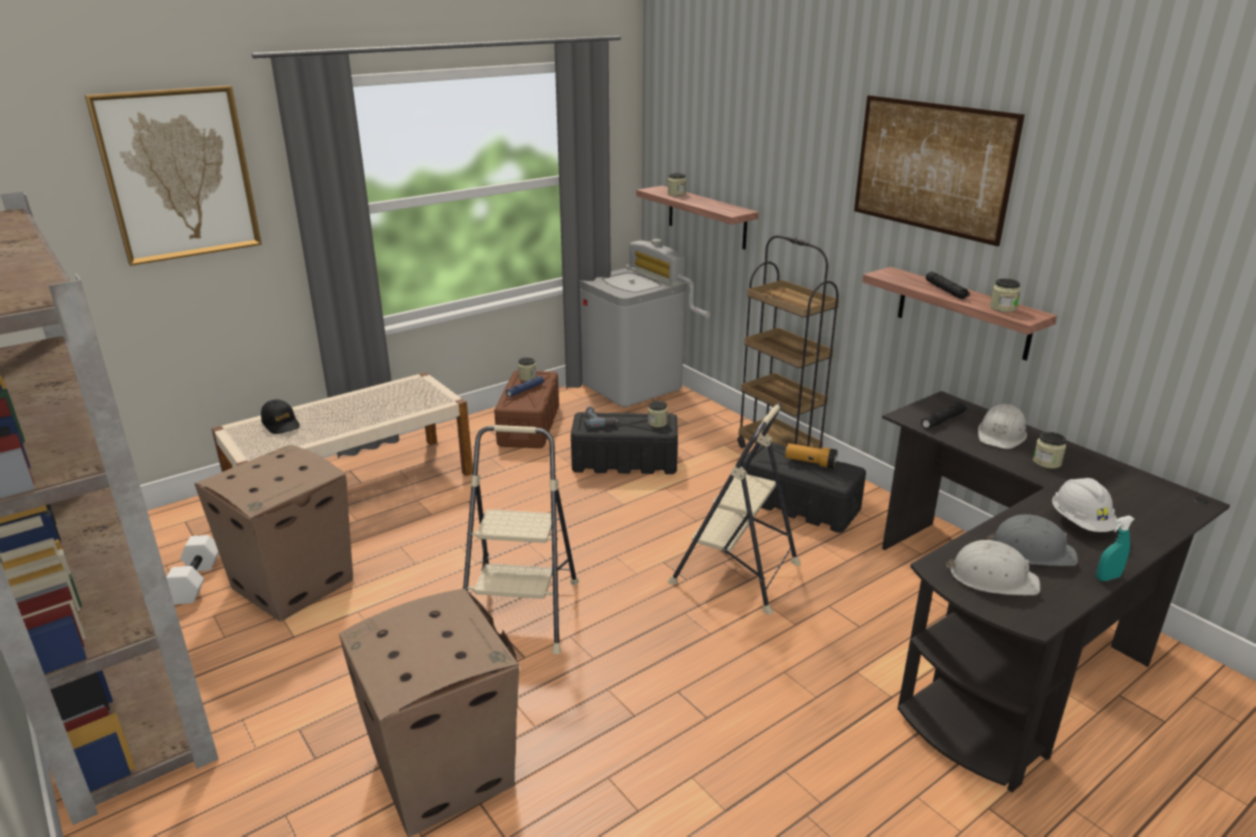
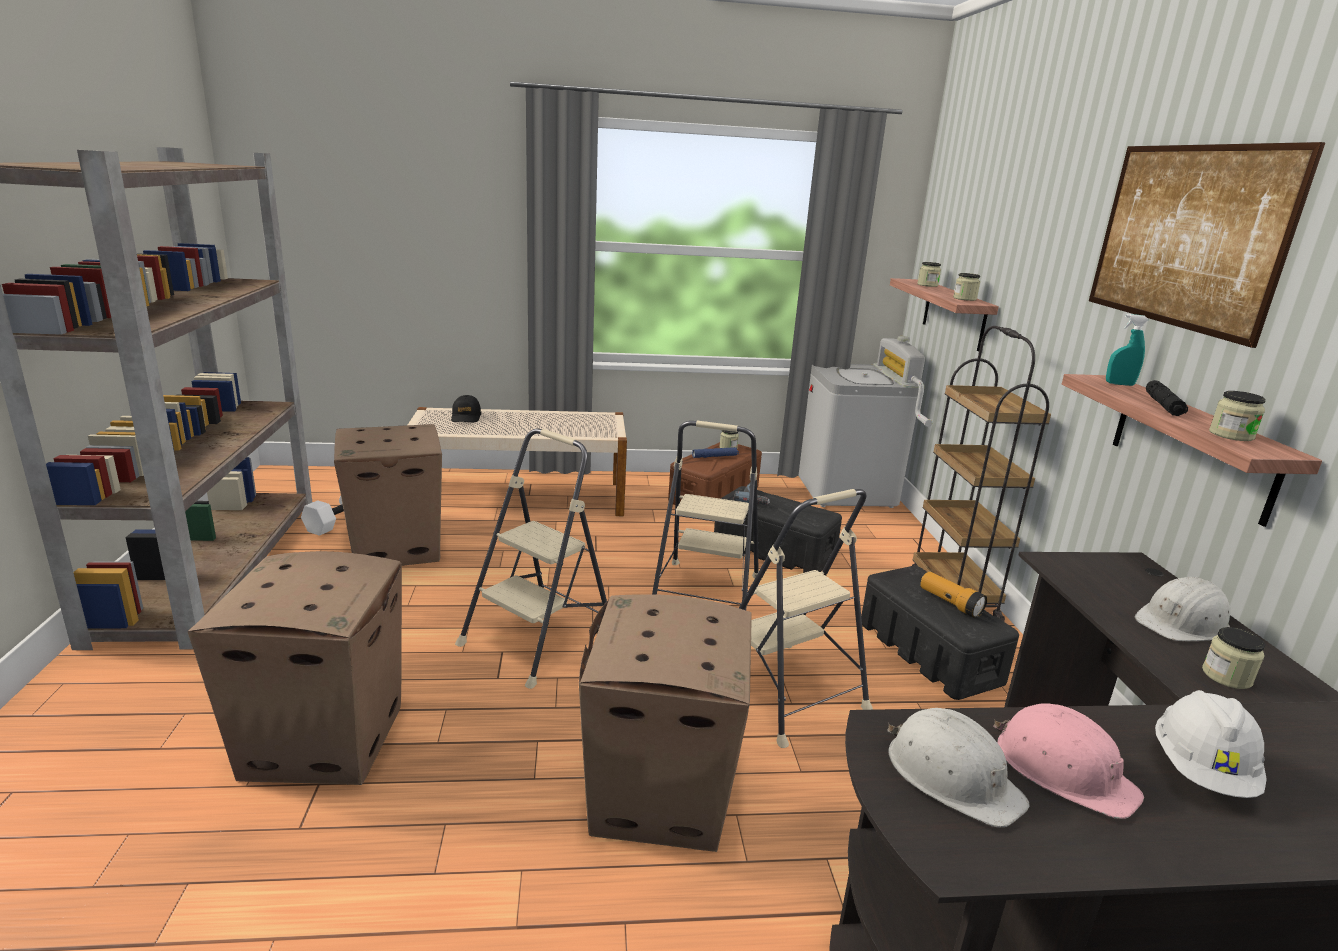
camera: 30 degrees right, 5 degrees down
(179, 174) = (439, 183): picture -> none
(610, 520) = (705, 594): none -> beige step ladder
(657, 423) = (812, 516): jar -> jar (964, 298)
(729, 685) = (660, 798): none -> cardboard box
(943, 420) = (1104, 581): black flashlight -> none
(1031, 550) = (1063, 769): grey hard hat -> pink hard hat
(1108, 577) = (1168, 863): turquoise spray bottle -> turquoise spray bottle (1119, 384)

